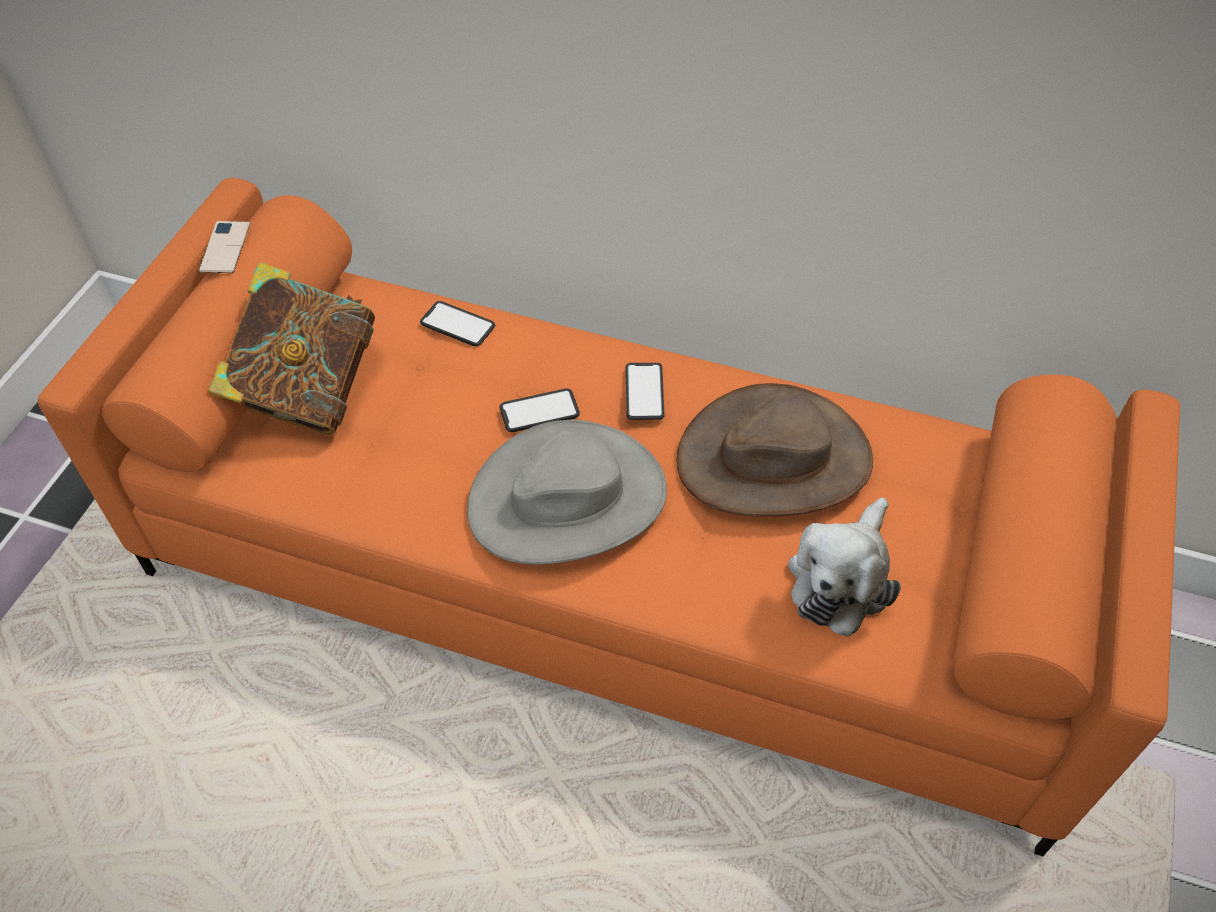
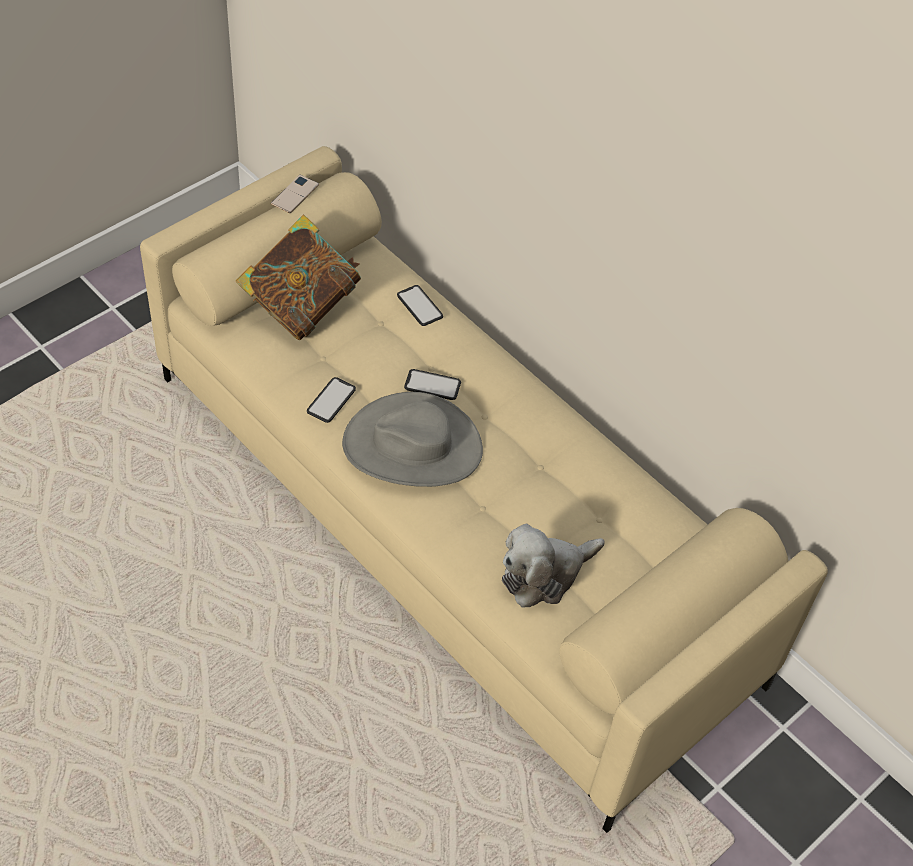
camera: 25 degrees right, 0 degrees up
(612, 576) = (451, 525): orange sofa -> beige sofa
(644, 392) = (507, 404): phone -> phone (331, 400)
(774, 458) = (558, 484): brown hat -> none

